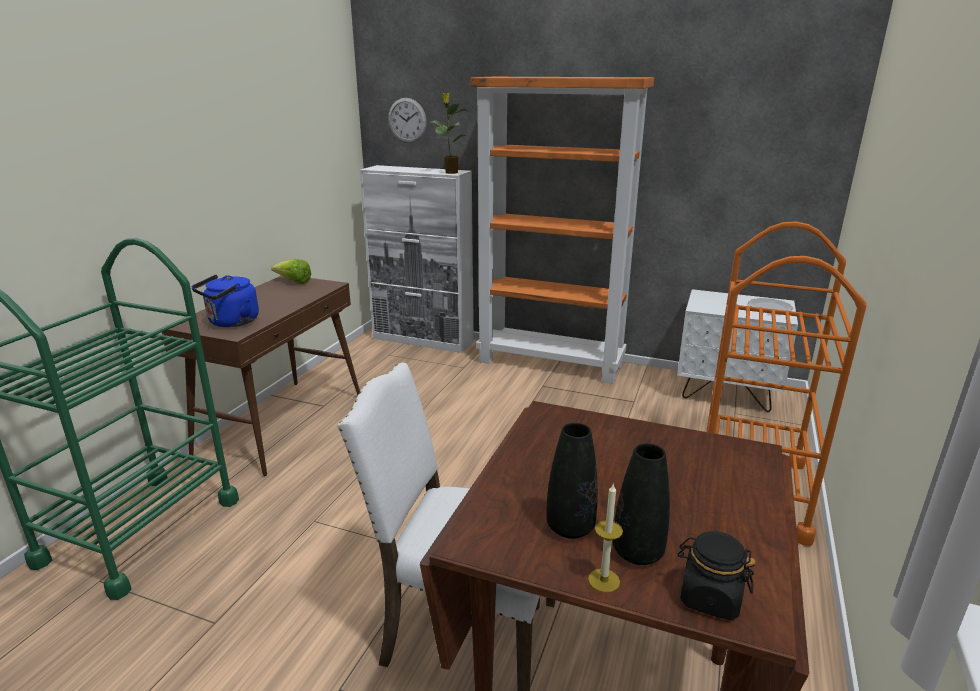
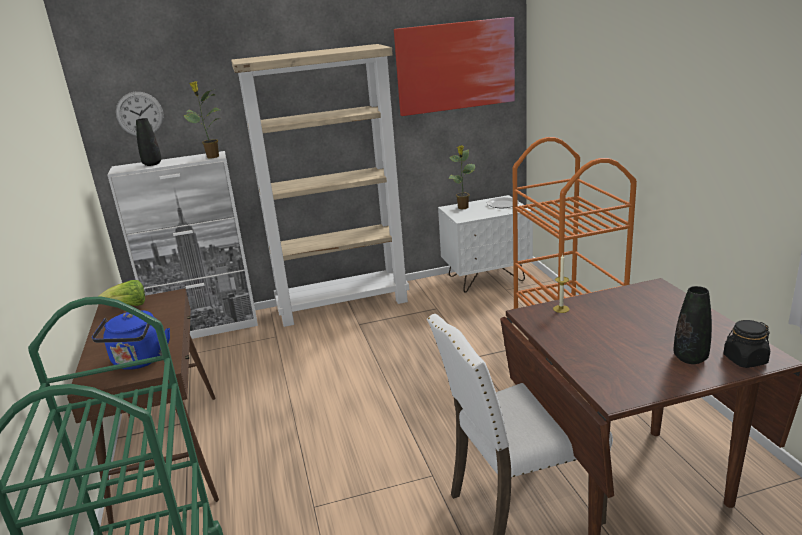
camera: 35 degrees left, 0 degrees up
(551, 363) = (343, 304): orange bookcase -> beige bookcase
(570, 527) = (645, 364): black vase -> black vase (152, 164)
(604, 580) = (698, 378): candle -> candle (561, 309)
(717, 298) = (463, 208): none -> potted plant
(753, 118) = (455, 66): none -> picture

